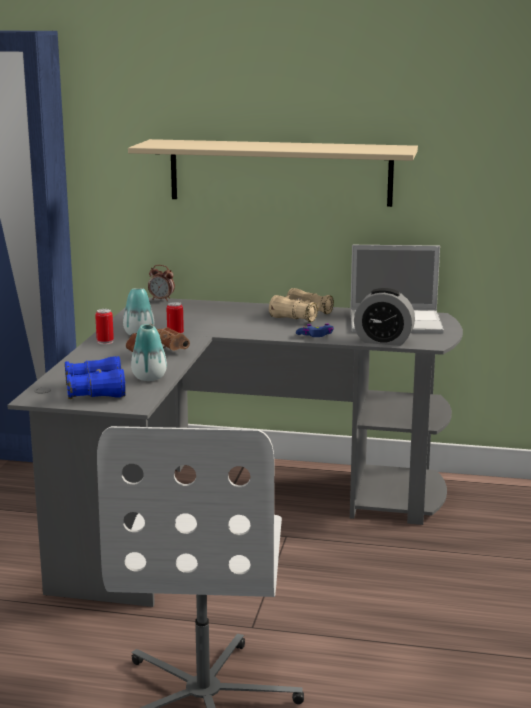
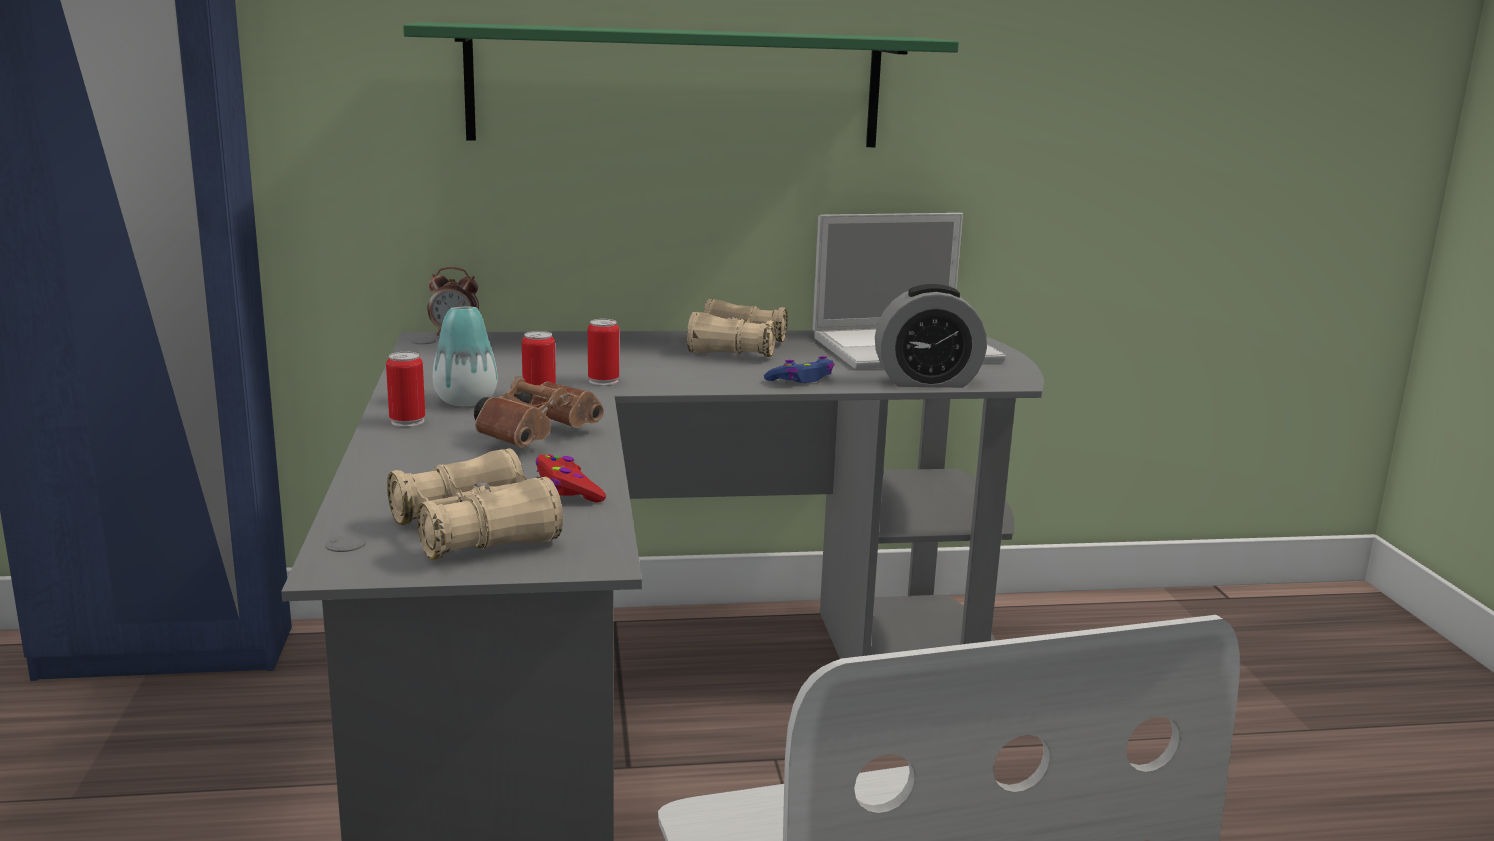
camera: 20 degrees left, 0 degrees up
(95, 391) = (475, 532): blue binoculars -> beige binoculars
(149, 378) = (568, 490): vase -> red game controller
(213, 329) = (603, 381): none -> can
(280, 172) = (676, 87): beige shelf -> green shelf

